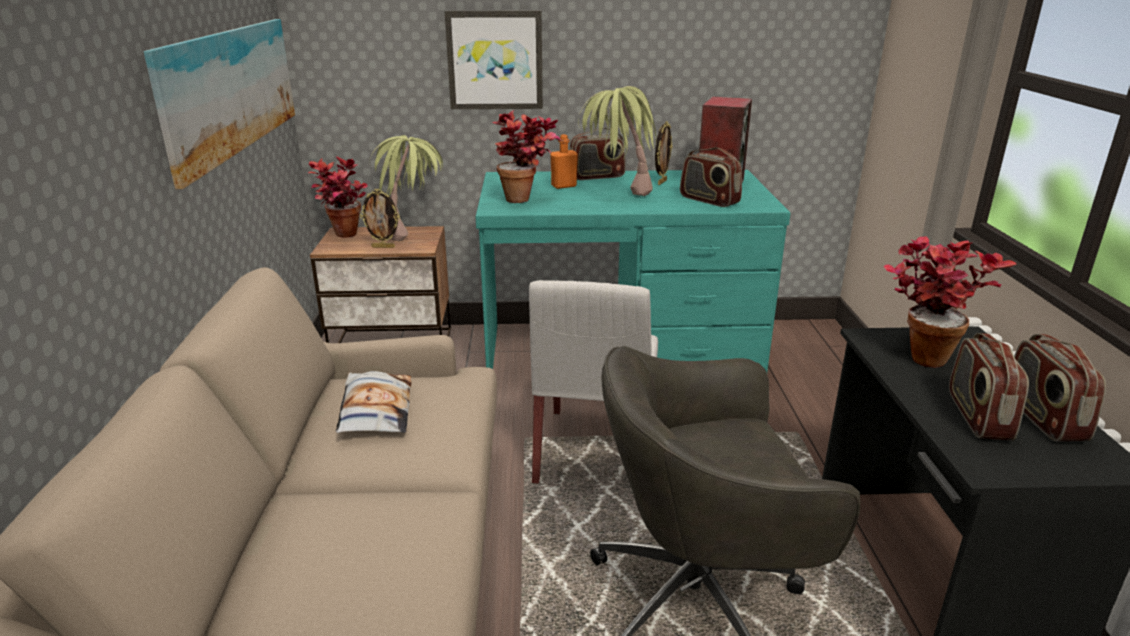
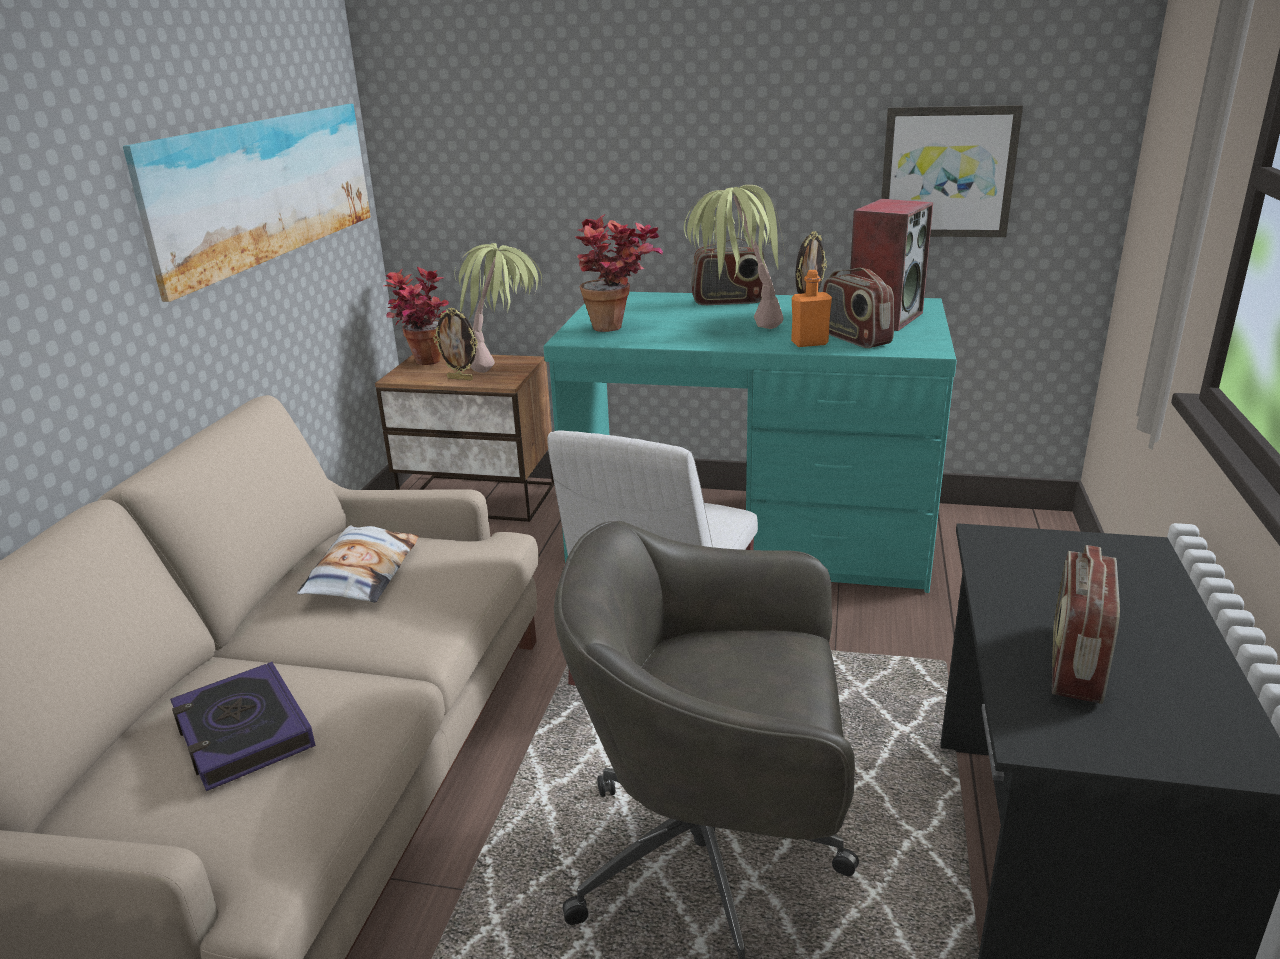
camera: 15 degrees right, 0 degrees up
(347, 552) = (243, 733): none -> book
(495, 60) = (606, 151): picture -> picture (947, 172)
(564, 186) = (678, 312): orange bottle -> orange bottle (809, 343)
(922, 354) = (1052, 568): potted plant -> none
(1042, 417) = (1175, 677): radio -> none

